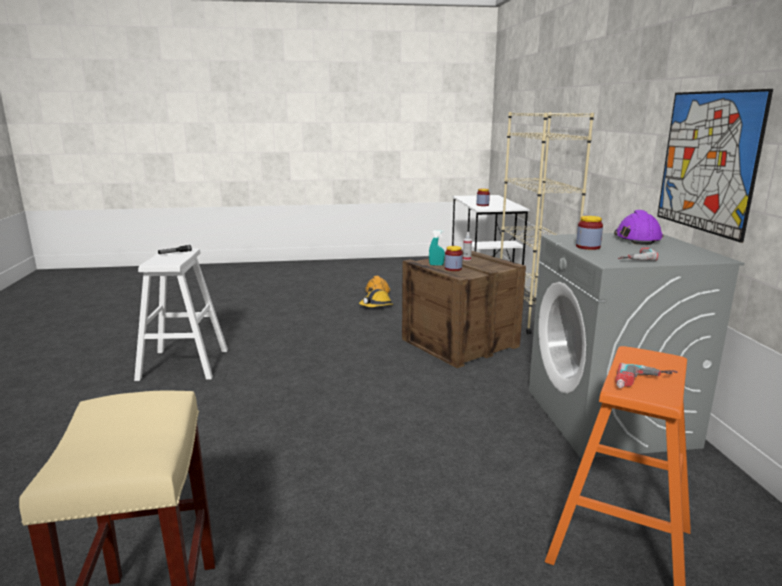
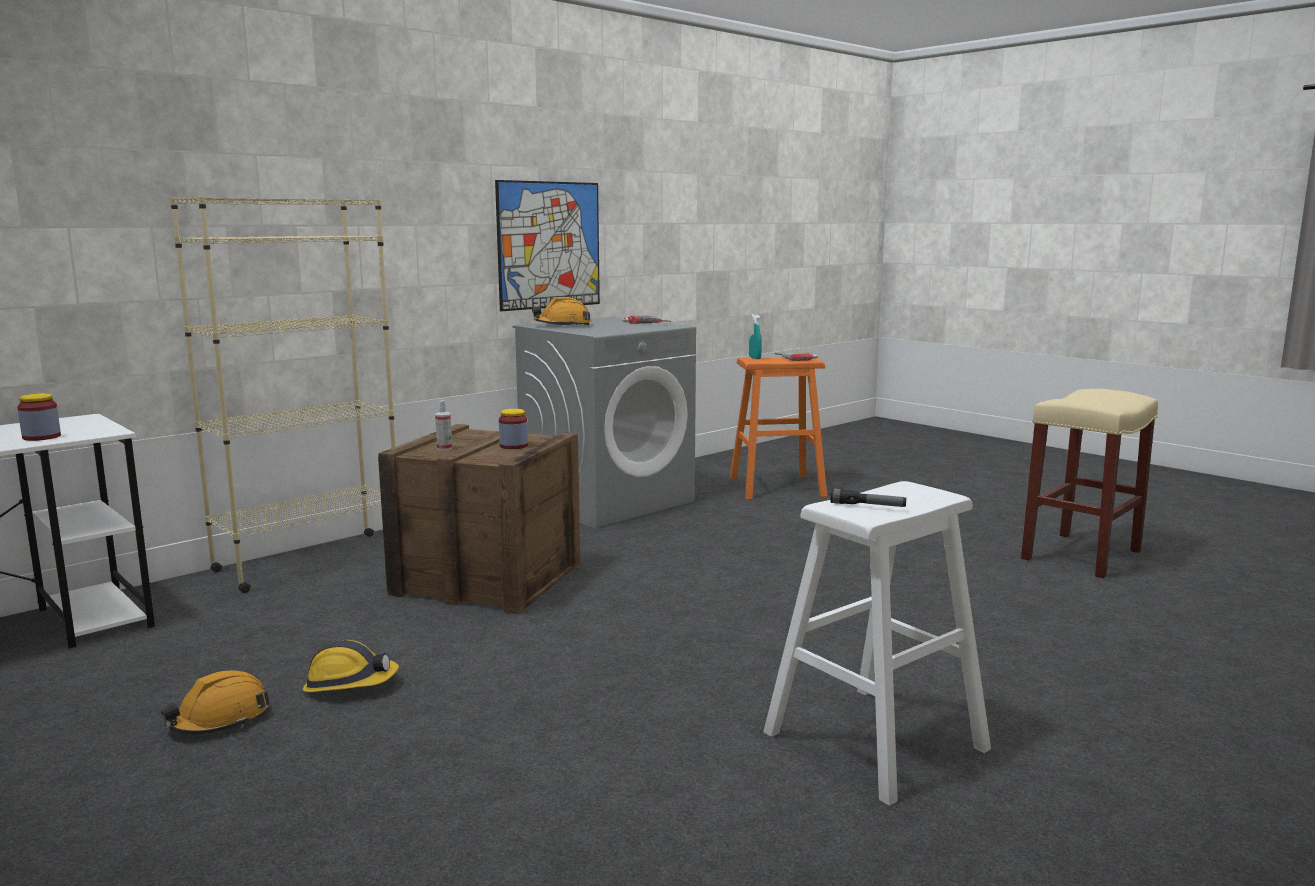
camera: 125 degrees left, 5 degrees down
(436, 265) = (504, 454): turquoise spray bottle -> turquoise spray bottle (754, 358)
(588, 247) = (627, 329): jar -> none
(637, 238) = (563, 326): purple hard hat -> orange hard hat

